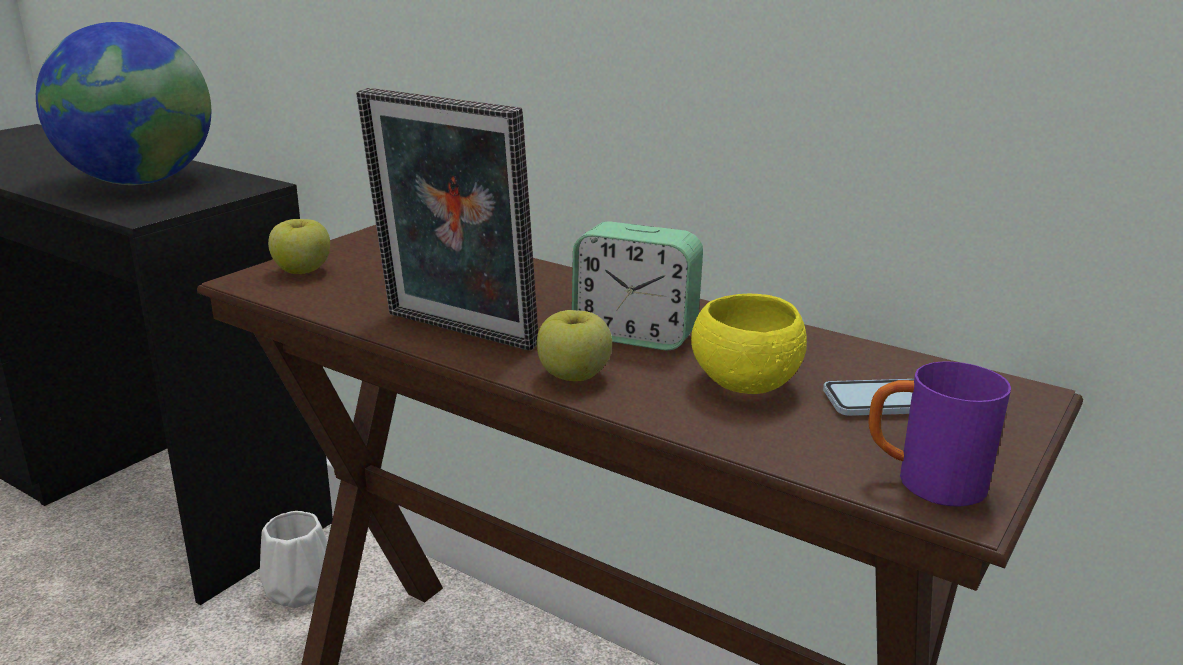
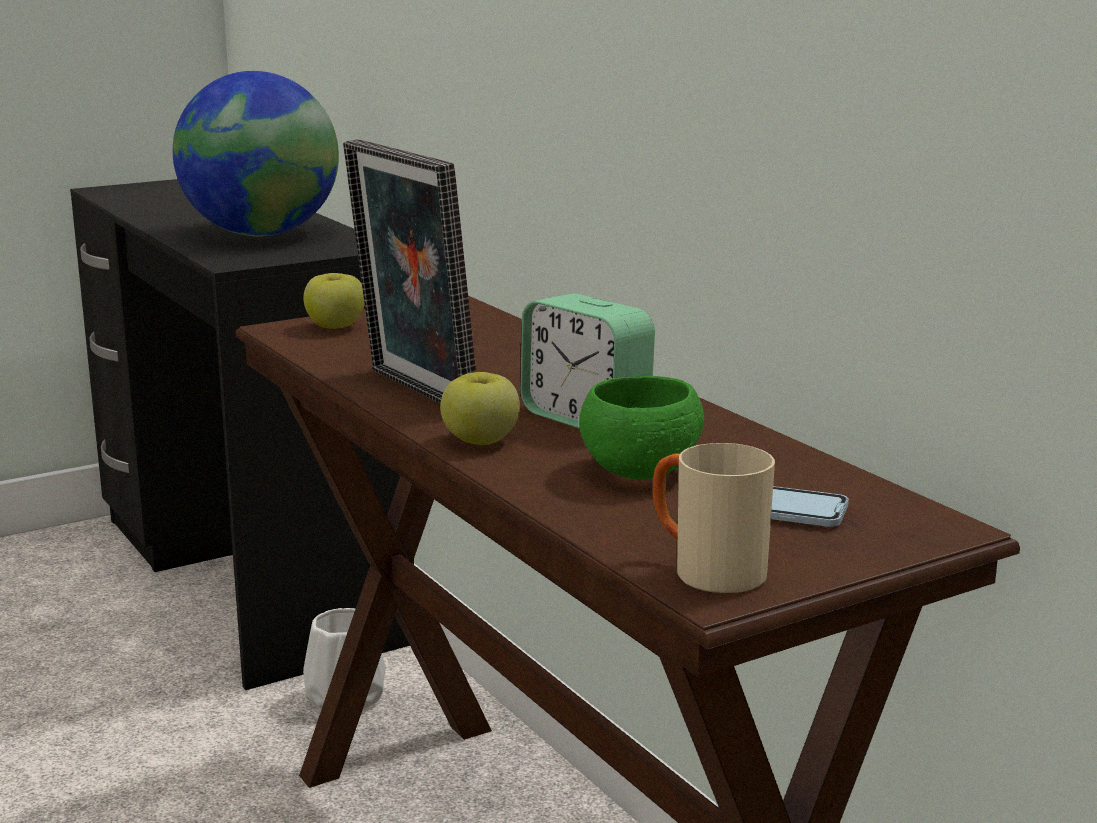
camera: 25 degrees right, 5 degrees down
(744, 384) = (639, 472): yellow bowl -> green bowl
(924, 482) = (705, 570): purple mug -> beige mug

